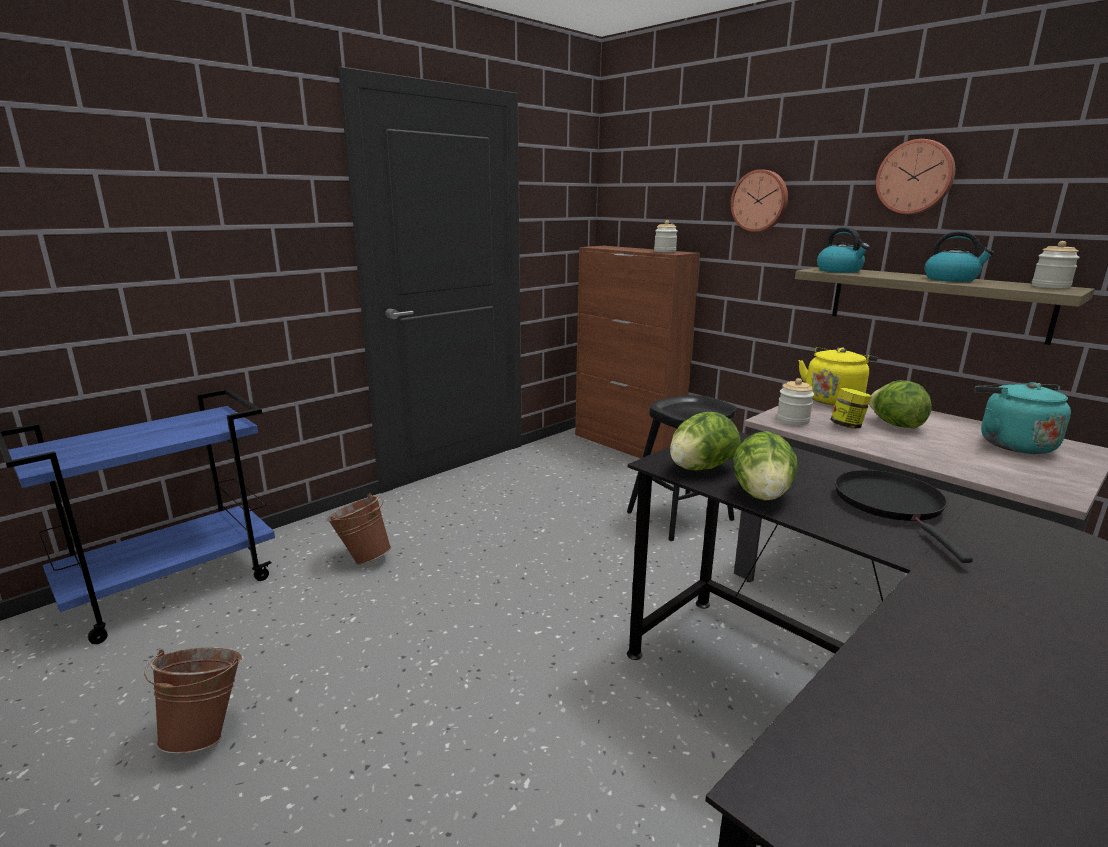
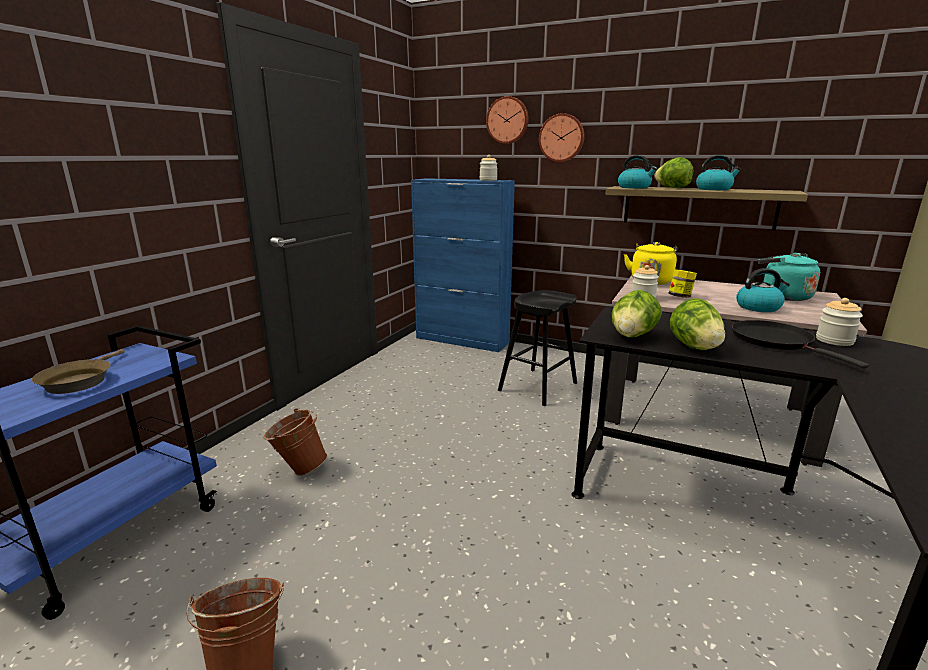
camera: 20 degrees left, 0 degrees up
(150, 435) = (80, 381): none -> brown frying pan
(627, 445) = (462, 340): brown cabinet -> blue cabinet
(895, 425) = (706, 293): lettuce -> lettuce (672, 187)
(915, 177) = (679, 118): wall clock -> wall clock (508, 120)
(948, 455) = (758, 307): none -> kettle
(1050, 286) = (778, 190): jar -> jar (834, 340)

